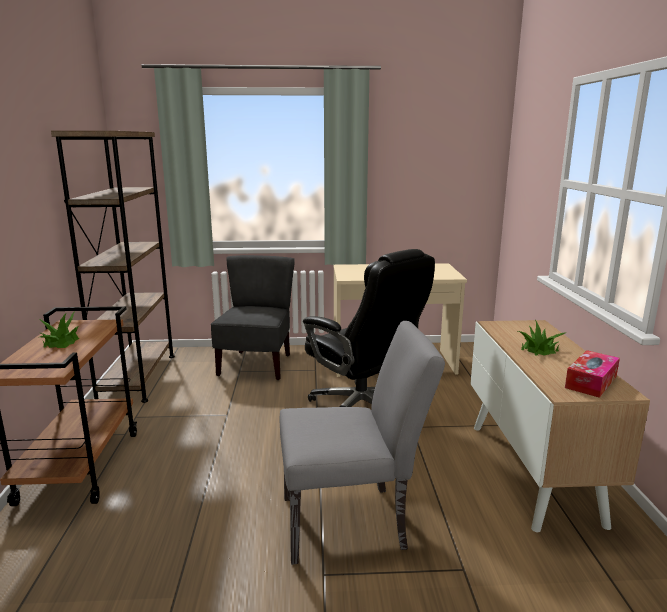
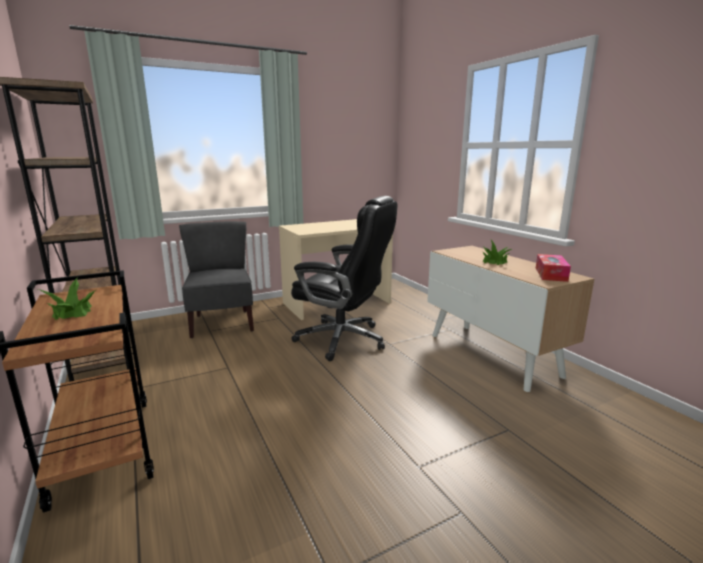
camera: 25 degrees left, 0 degrees up
(353, 522) = (406, 421): grey chair -> none

